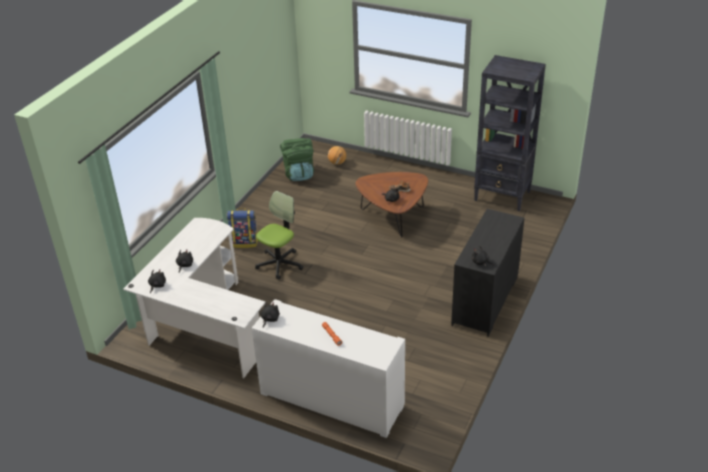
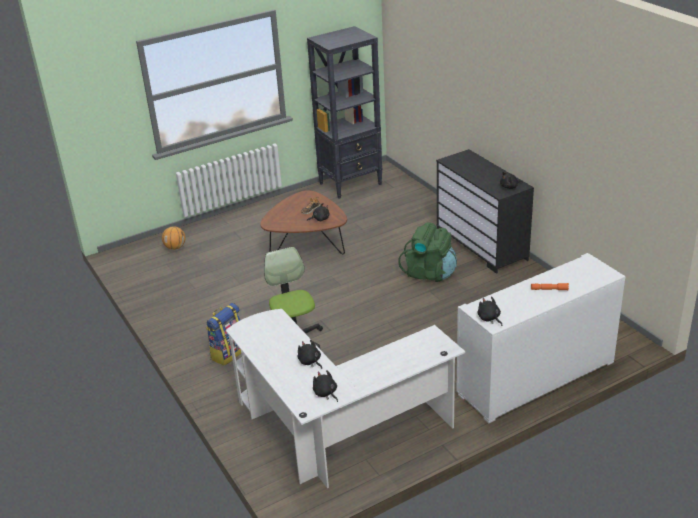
camera: 55 degrees left, 5 degrees down
(299, 174) = (159, 277): green backpack -> green backpack (429, 273)

